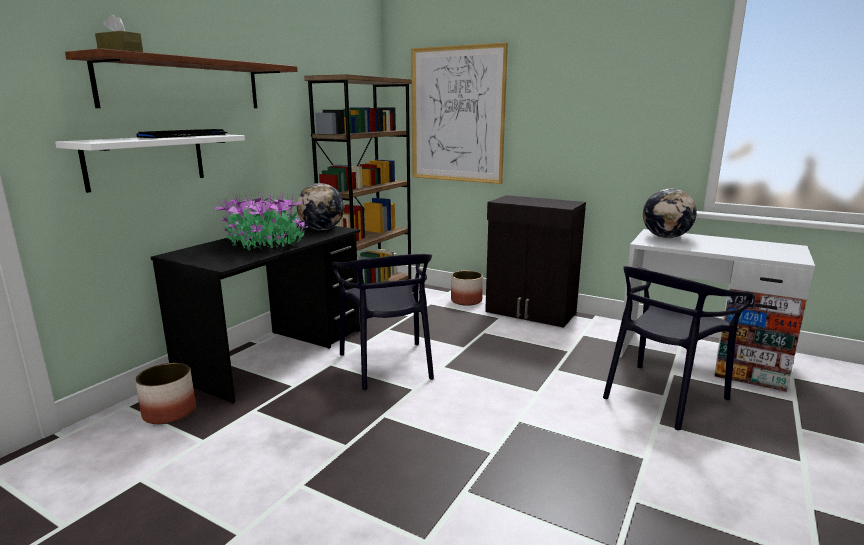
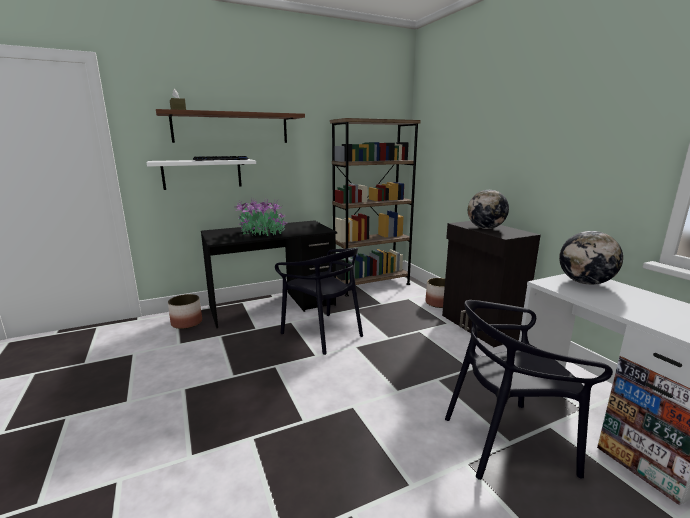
camera: 35 degrees right, 0 degrees up
(322, 229) = (314, 228): globe -> globe (485, 228)
(388, 365) = (323, 333): black chair -> black chair turned 60 degrees counterclockwise
(457, 115) = (452, 148): picture -> none

